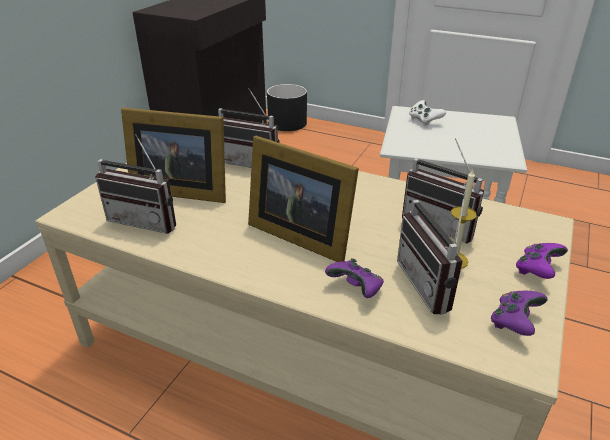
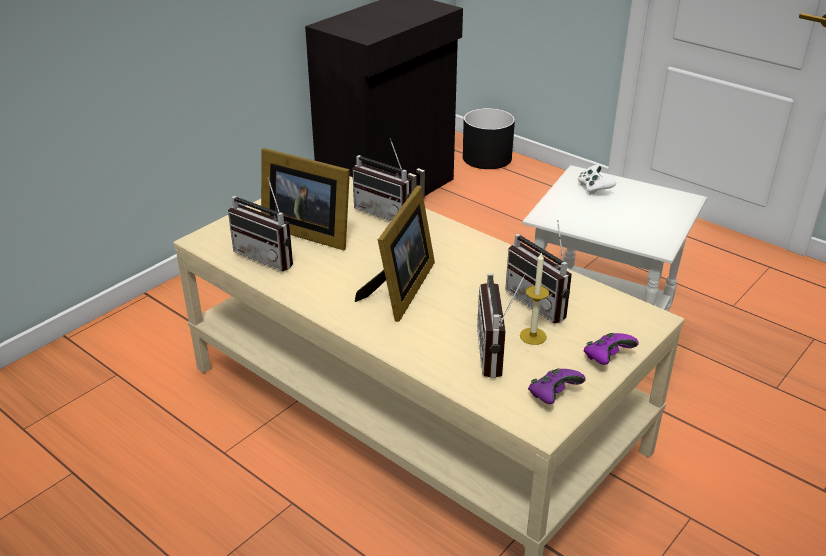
camera: 15 degrees right, 0 degrees up
(299, 234) = (401, 290): picture frame -> picture frame turned 120 degrees counterclockwise
(356, 289) = (429, 345): purple game controller -> none

